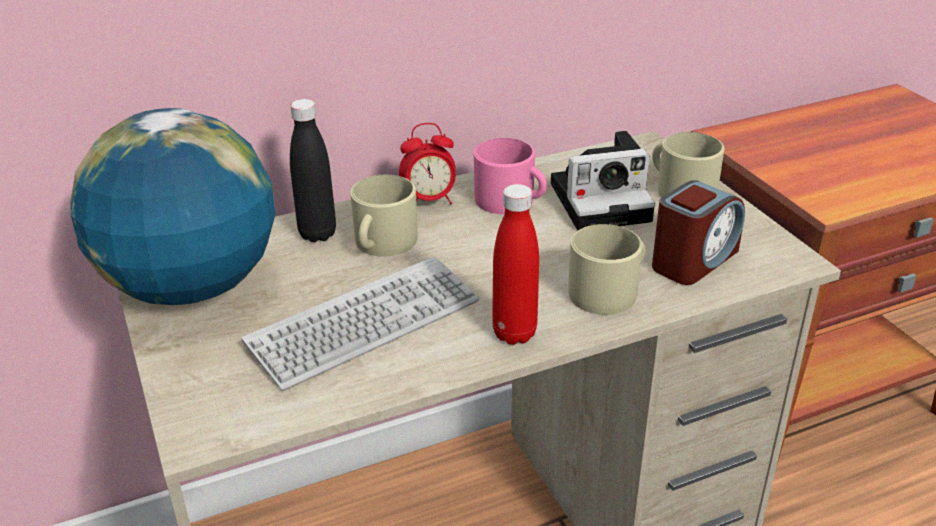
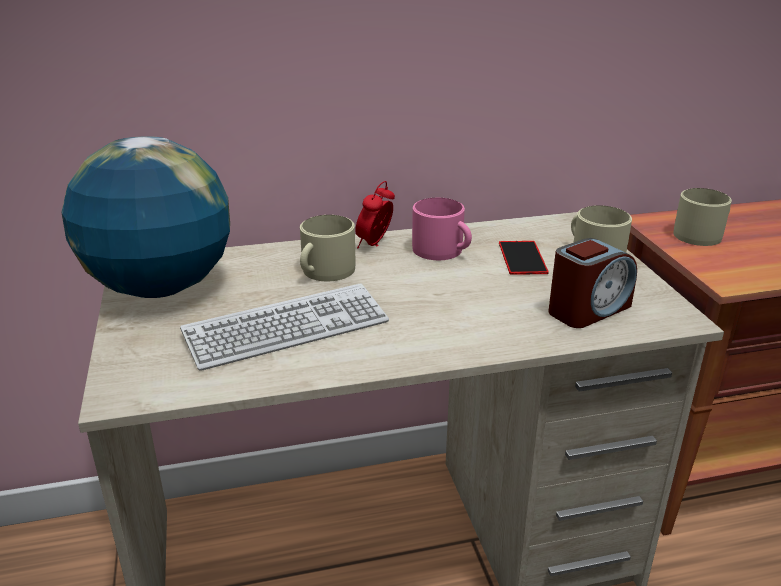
camera: 10 degrees right, 5 degrees down
(317, 234) = (275, 260): black bottle -> none
(429, 201) = (375, 245): alarm clock -> alarm clock turned 120 degrees clockwise
(514, 333) = (410, 349): red bottle -> none
(603, 200) = (522, 258): camera -> phone
(609, 290) = (504, 325): beige mug -> beige mug (702, 234)

